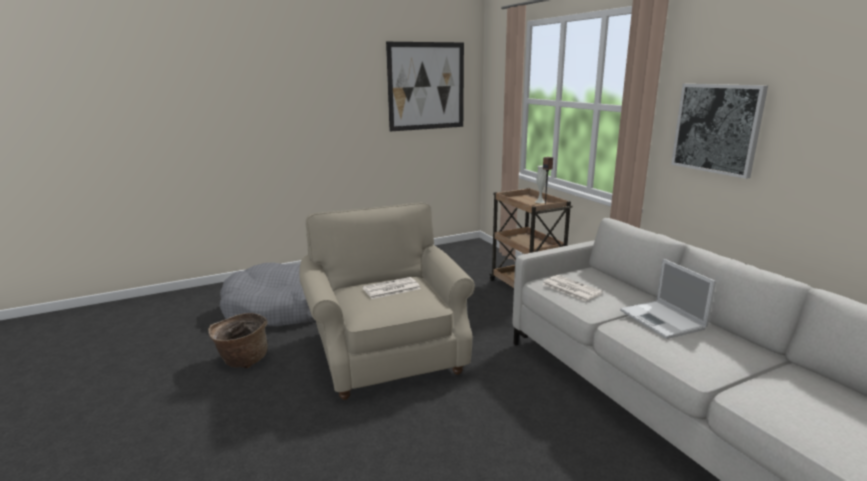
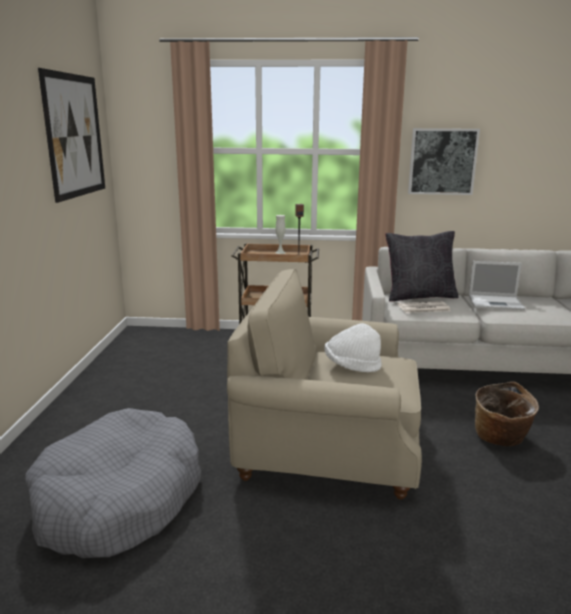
camera: 60 degrees left, 0 degrees up
(242, 360) = (243, 564): basket -> basket (500, 438)
(391, 289) = (352, 366): newspaper -> white hat
(606, 281) = (419, 296): none -> black pillow

